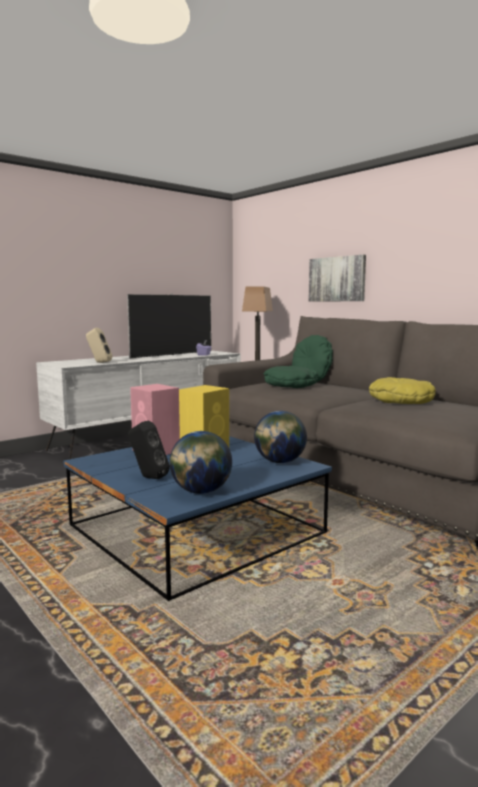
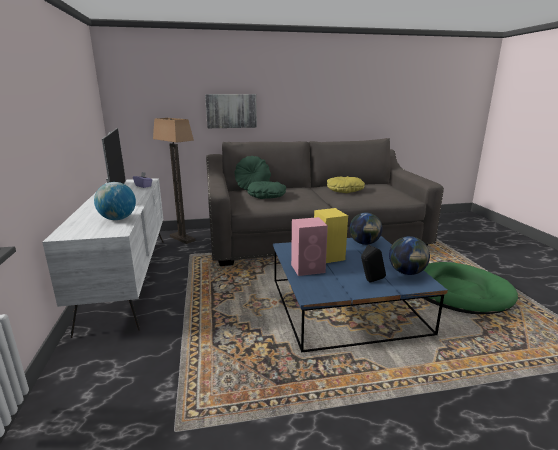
camera: 60 degrees left, 10 degrees up
(99, 362) = (118, 219): beige speaker -> globe
(352, 610) = (457, 291): none -> green dog bed

